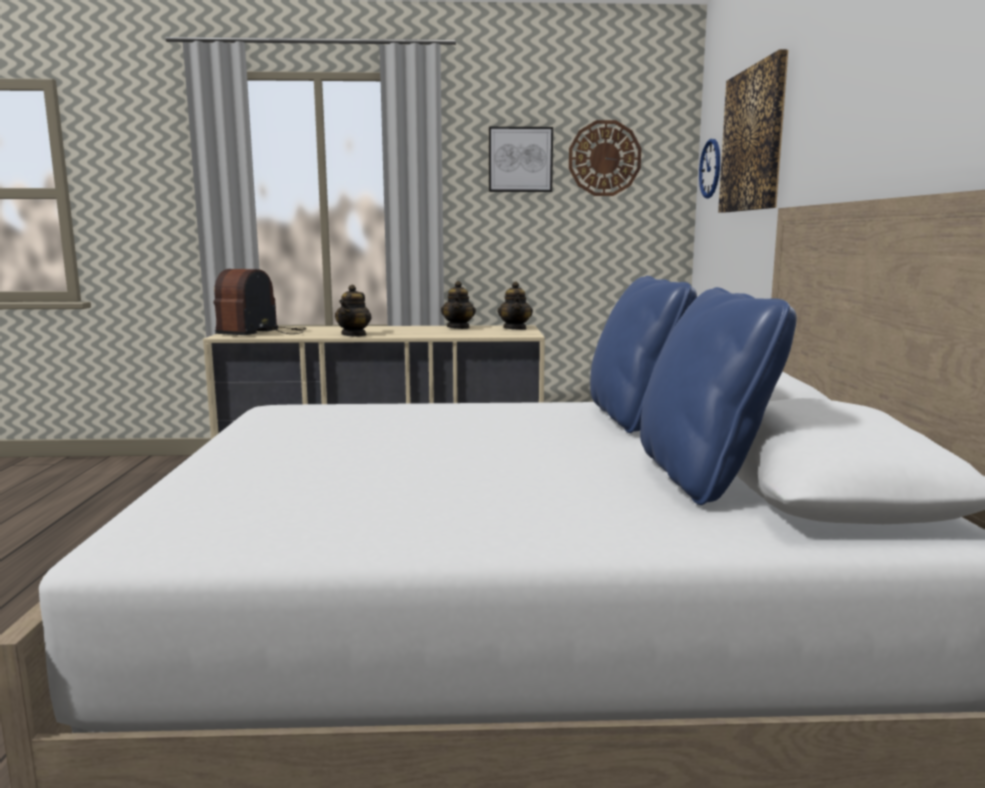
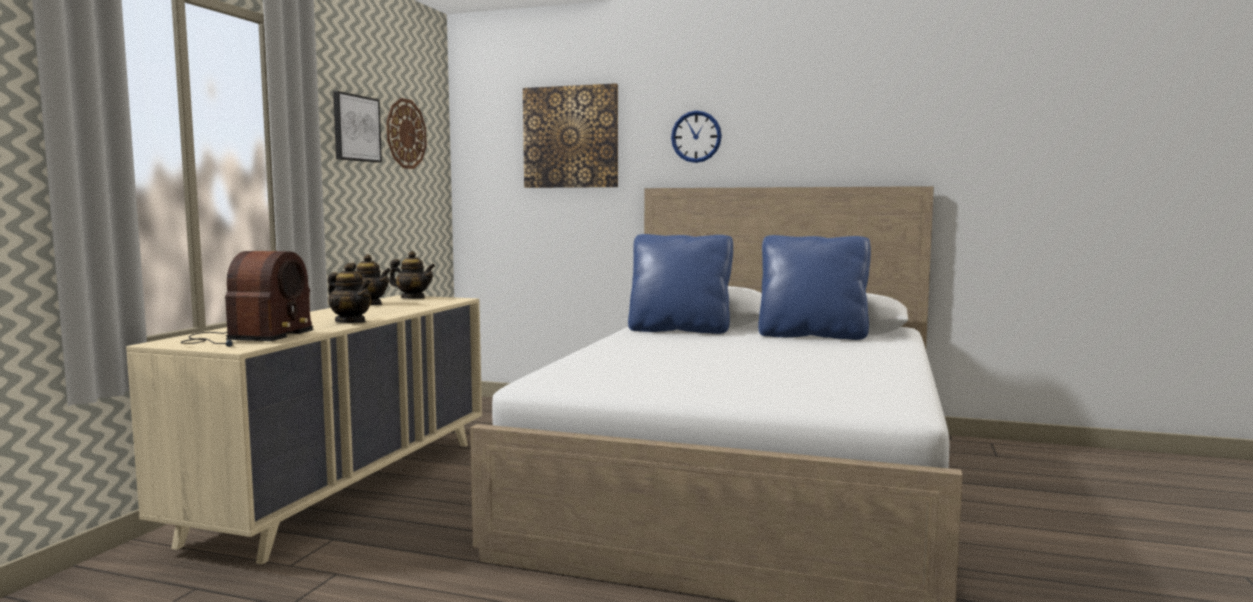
camera: 70 degrees left, 5 degrees down
(264, 333) = (247, 338): radio -> radio turned 120 degrees counterclockwise
(710, 168) = (487, 151): wall clock -> wall clock (696, 136)

